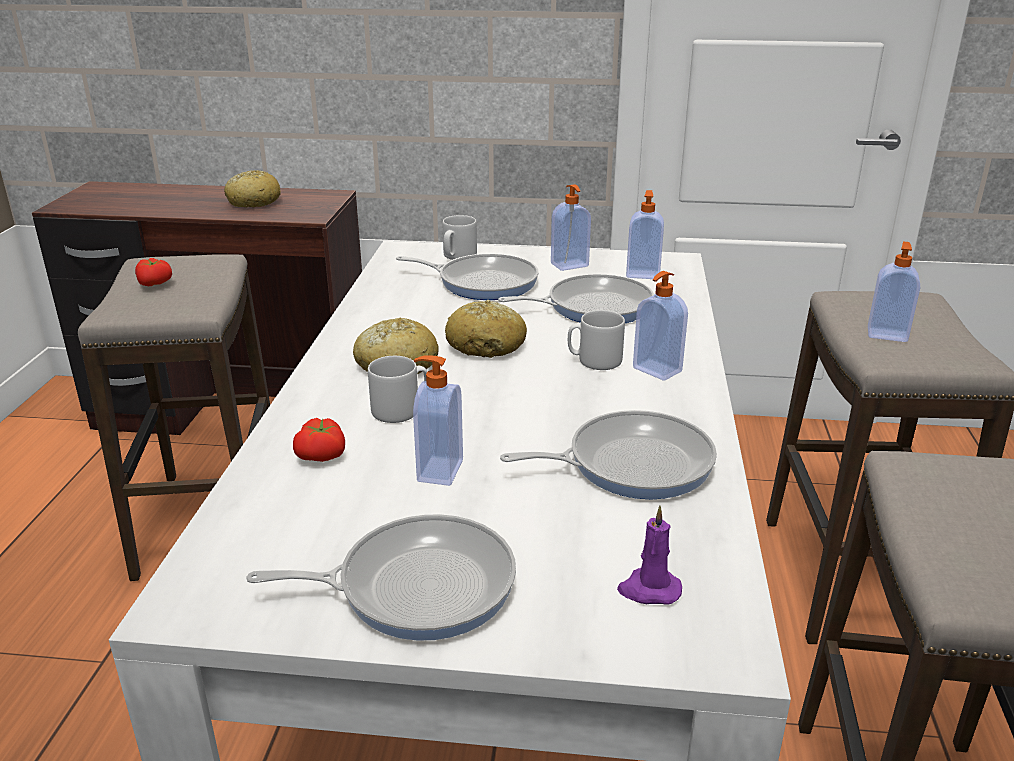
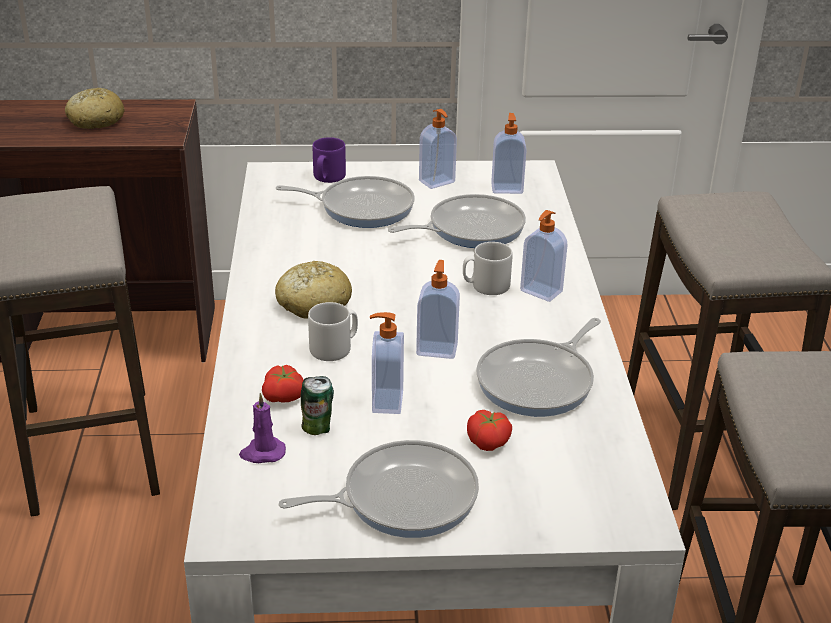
camera: 10 degrees left, 5 degrees up
(155, 283) = (38, 226): tomato -> tomato (489, 442)
(345, 494) = (317, 428): none -> can
(457, 256) = (327, 178): grey mug -> purple mug
(486, 345) = (387, 276): bread -> none
(631, 463) = (539, 382): frying pan -> frying pan turned 150 degrees clockwise
(649, 590) = (574, 483): purple candle -> purple candle (262, 453)
(887, 334) = (727, 239): soap dispenser -> soap dispenser (437, 349)

